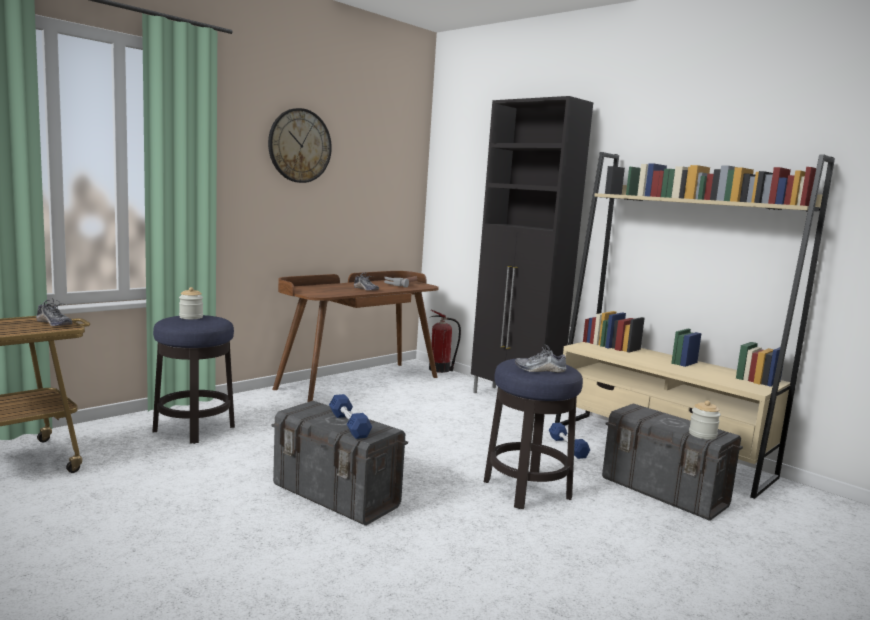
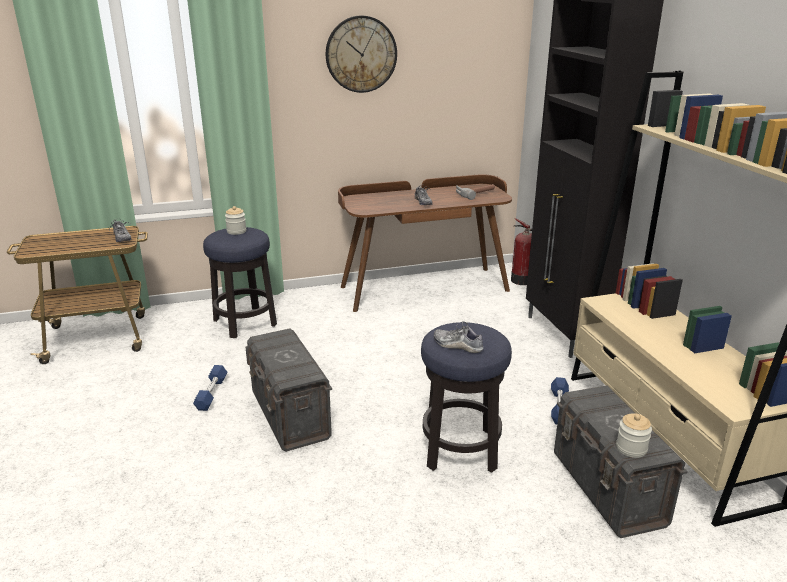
camera: 30 degrees right, 15 degrees up
(349, 425) = (287, 363): blue dumbbell -> blue dumbbell (211, 393)

